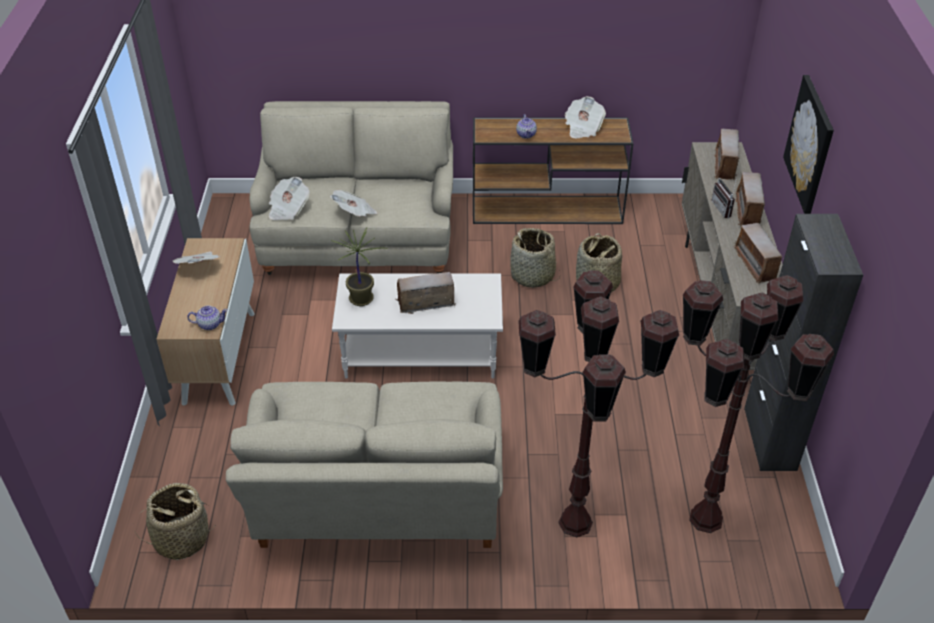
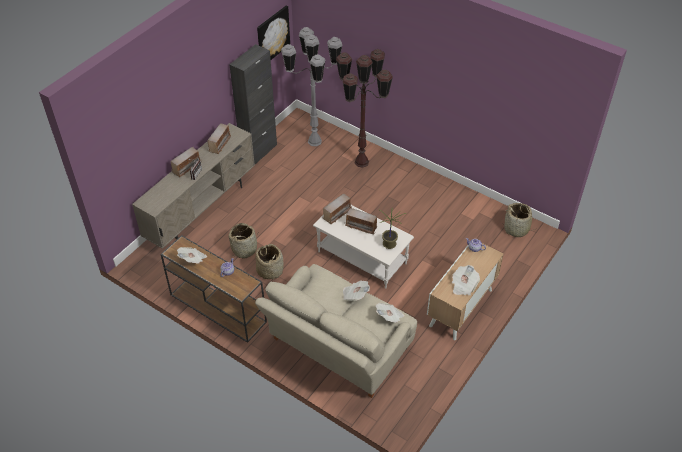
camera: 145 degrees left, 5 degrees up
(378, 503) = (429, 204): beige sofa -> none
(705, 518) = (314, 142): brown floor lamp -> grey floor lamp
(725, 165) = (160, 195): radio -> radio (337, 214)
(810, 144) = (188, 96): picture -> picture (272, 35)

